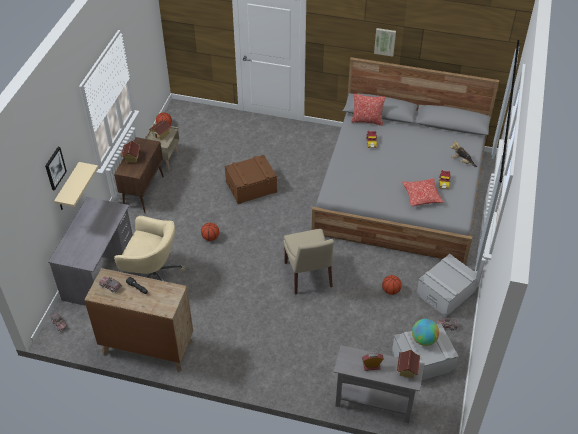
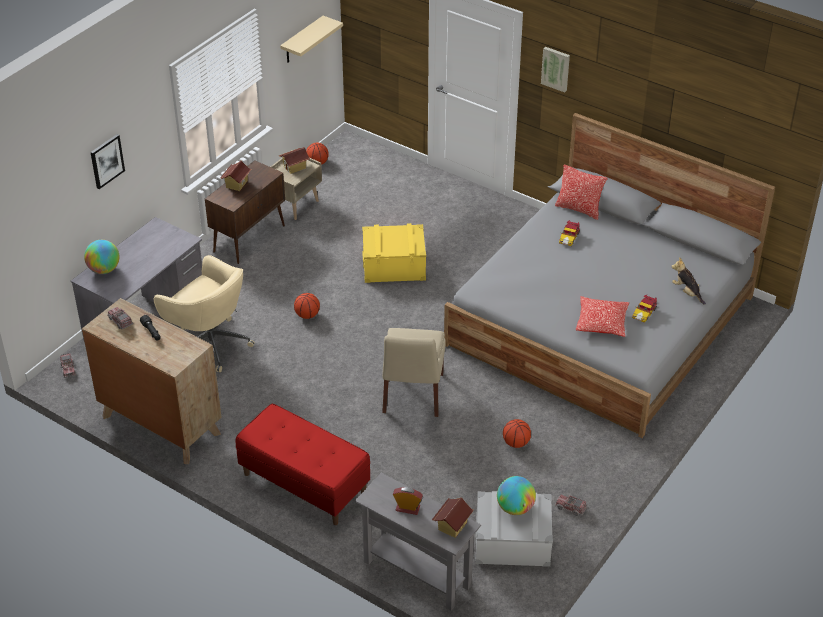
camera: 20 degrees right, 5 degrees down
(68, 188) = (125, 194): beige shelf -> beige shelf (302, 40)
(69, 246) = (104, 269): none -> globe
(251, 187) = (394, 265): brown storage box -> yellow storage box
(268, 361) = (304, 484): none -> red bench
(385, 41) = (622, 98): picture -> picture (556, 68)
(446, 292) = (593, 466): grey storage box -> none

